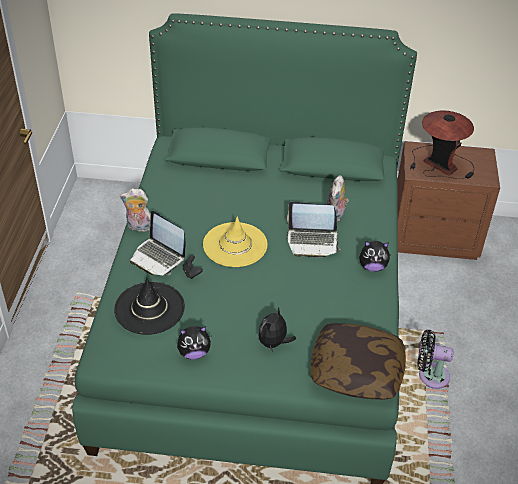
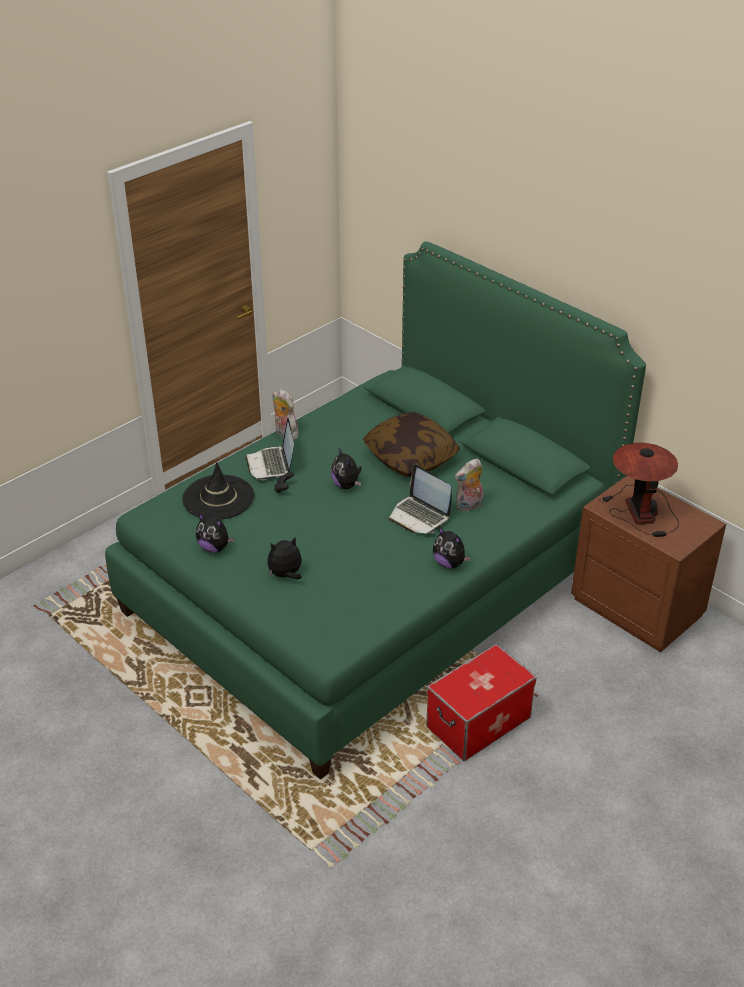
camera: 40 degrees right, 5 degrees down
(235, 245) = (346, 485): yellow hat -> plush toy
(356, 371) = (327, 633): pillow -> pillow (411, 457)
(430, 375) = (478, 722): black fan -> storage box

